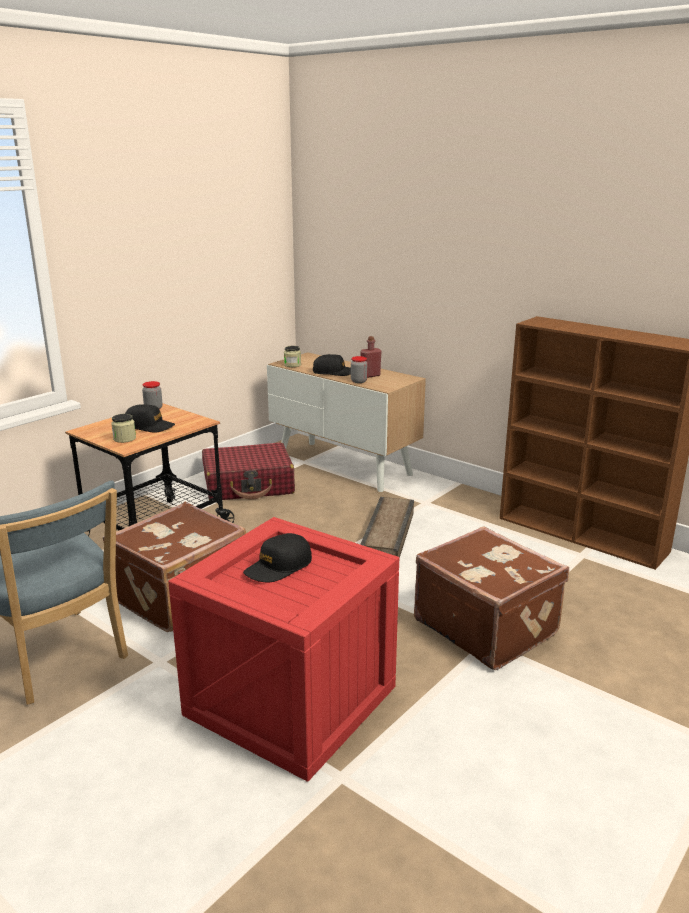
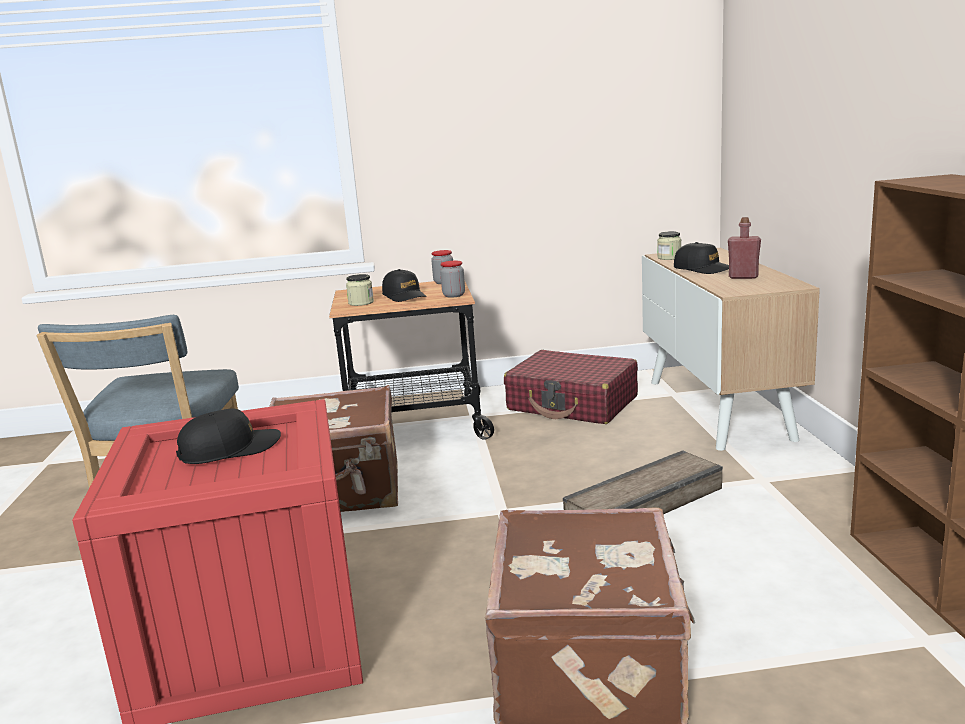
camera: 45 degrees right, 5 degrees down
(278, 567) = (230, 449): black cap -> black cap turned 150 degrees clockwise
(358, 381) = (712, 281): jar -> jar (454, 295)

